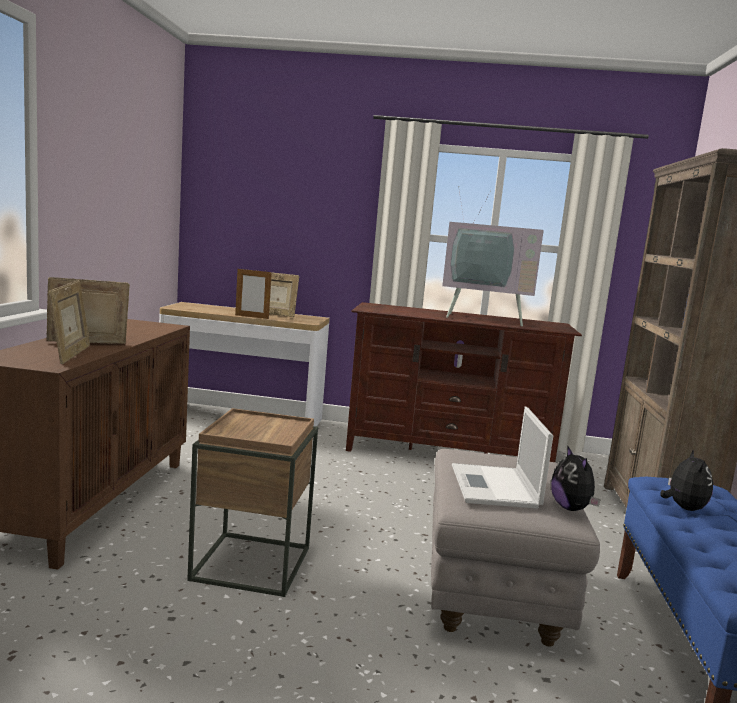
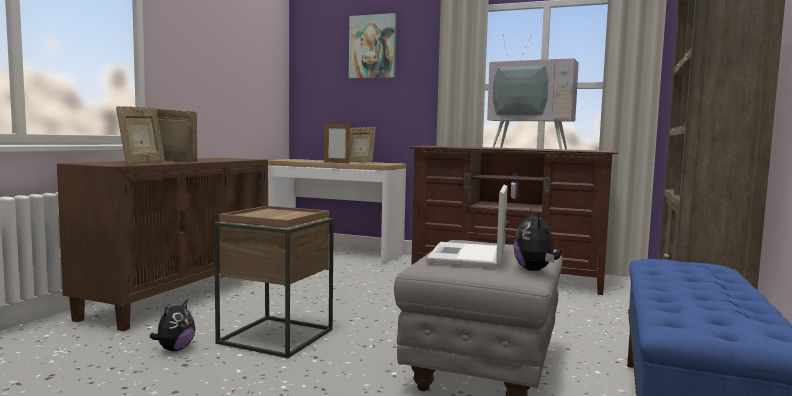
camera: 15 degrees right, 5 degrees down
(294, 175) = (373, 47): none -> picture
(683, 508) = (666, 276): plush toy -> plush toy (175, 349)

